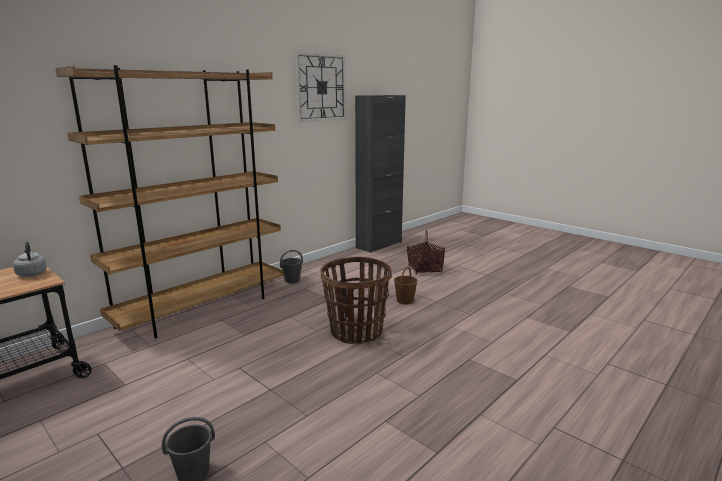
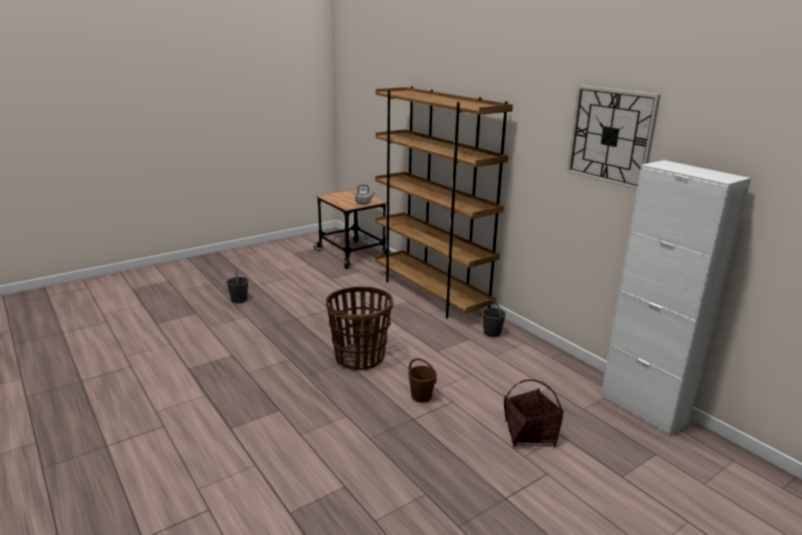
camera: 100 degrees right, 5 degrees up
(379, 245) = (643, 409): black cabinet -> white cabinet

